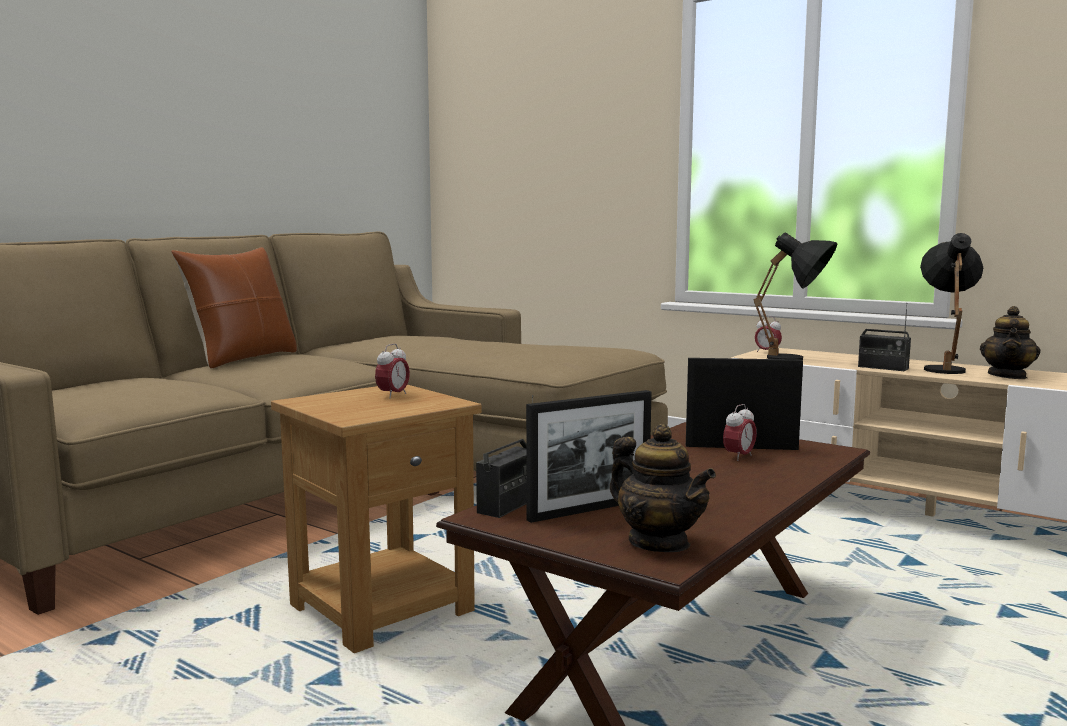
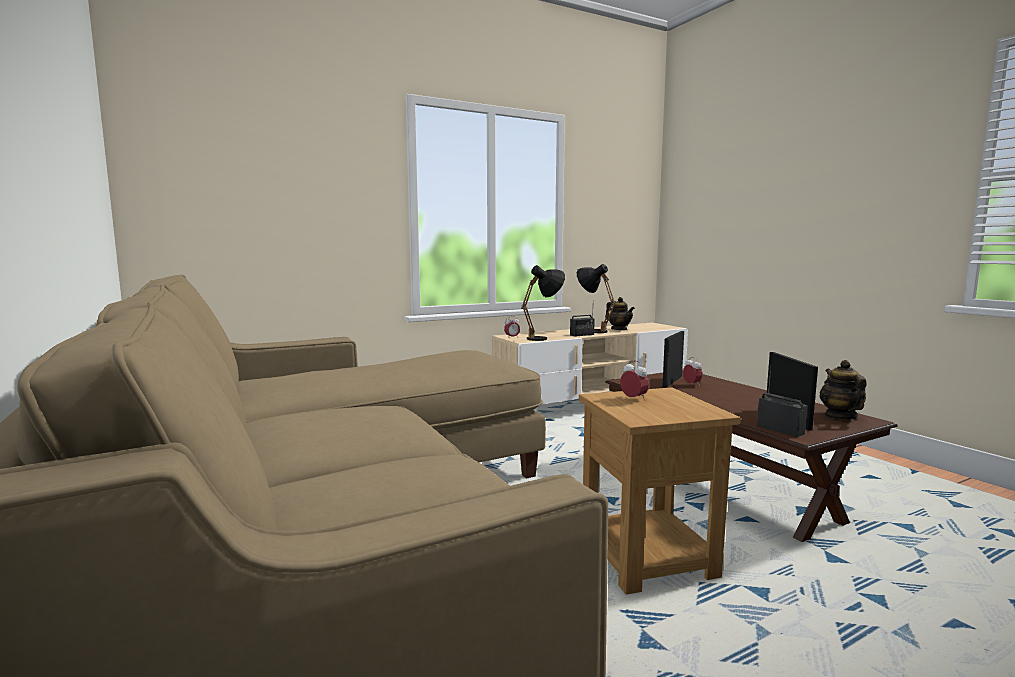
camera: 65 degrees left, 0 degrees up
(242, 358) = (263, 438): brown pillow -> none
(659, 543) = (840, 416): teapot -> teapot turned 75 degrees counterclockwise

